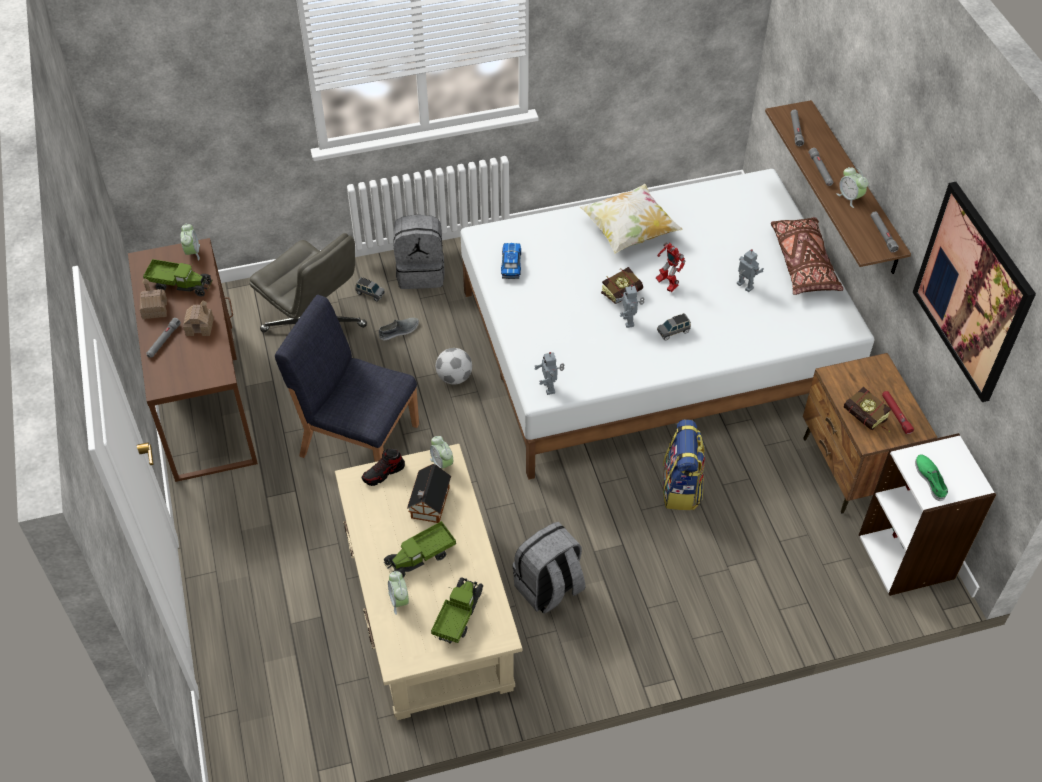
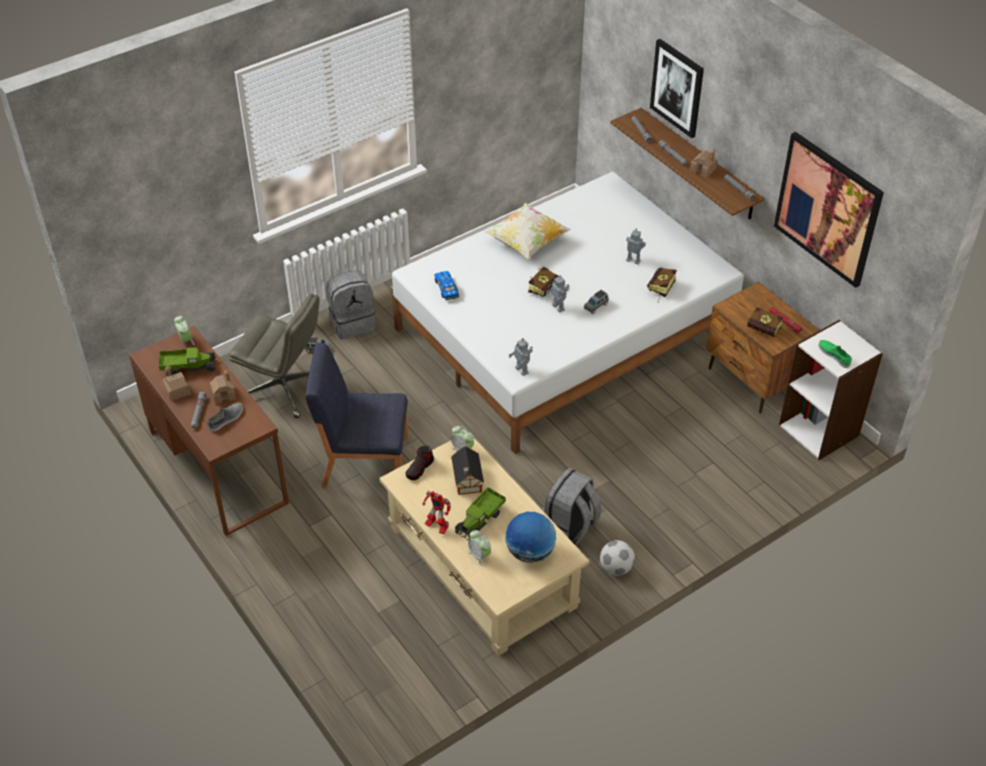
camera: 20 degrees left, 5 degrees down
(399, 331) = (356, 372): grey shoe -> grey shoe (226, 419)
(454, 377) = (419, 395): football -> football (616, 568)
(458, 616) = (530, 552): toy truck -> globe
(666, 284) = (574, 273): toy robot -> toy robot (436, 526)
(681, 488) = (635, 428): backpack -> none
(760, 331) = (660, 290): none -> book
(803, 264) = (668, 234): brown pillow -> none
(848, 87) = (677, 88): none -> picture
(850, 198) = (703, 170): alarm clock -> toy house

